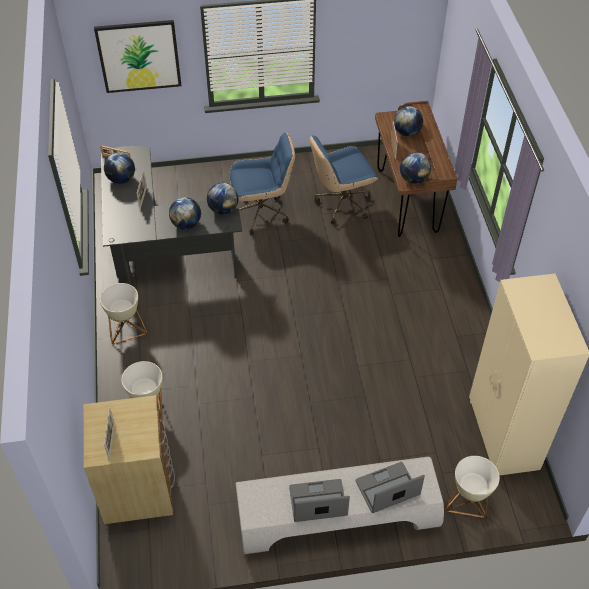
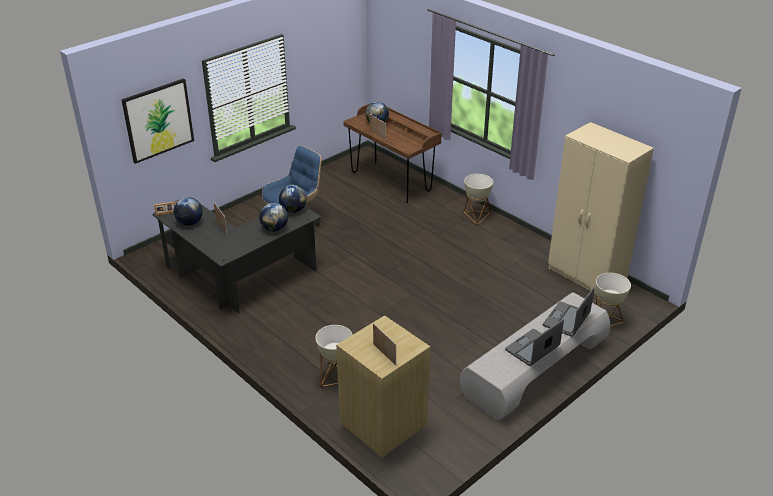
camera: 35 degrees left, 15 degrees down
(127, 330) = (264, 337): planter -> planter (476, 216)
(341, 206) = (348, 201): blue office chair -> none
(413, 179) = (410, 145): globe -> none

